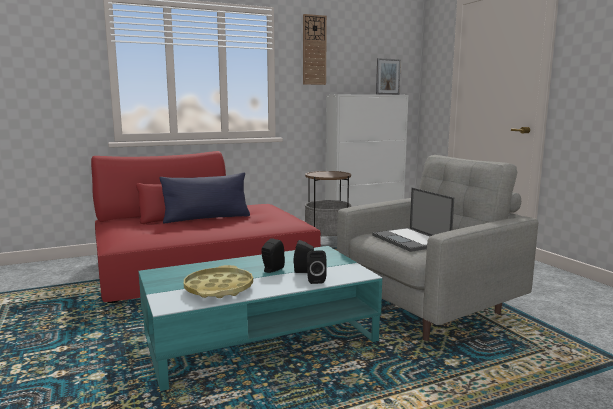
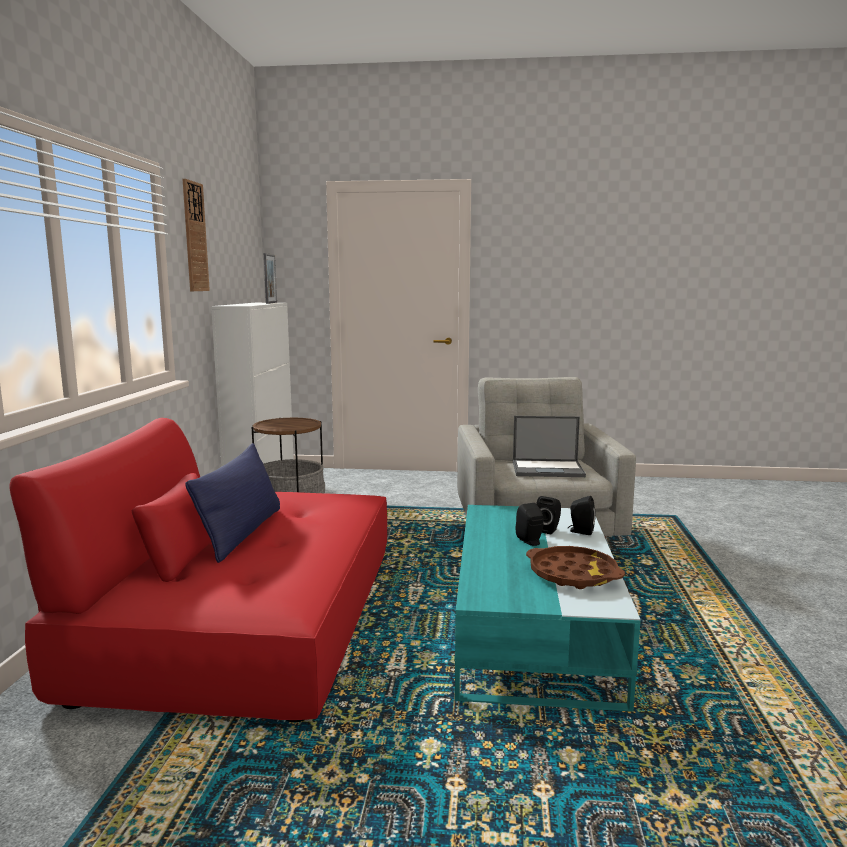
camera: 60 degrees left, 0 degrees up
(219, 288) = (573, 574): yellow tray -> brown tray

